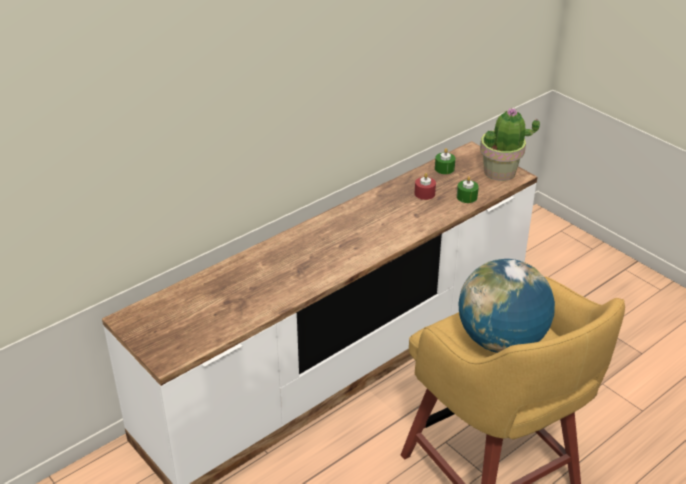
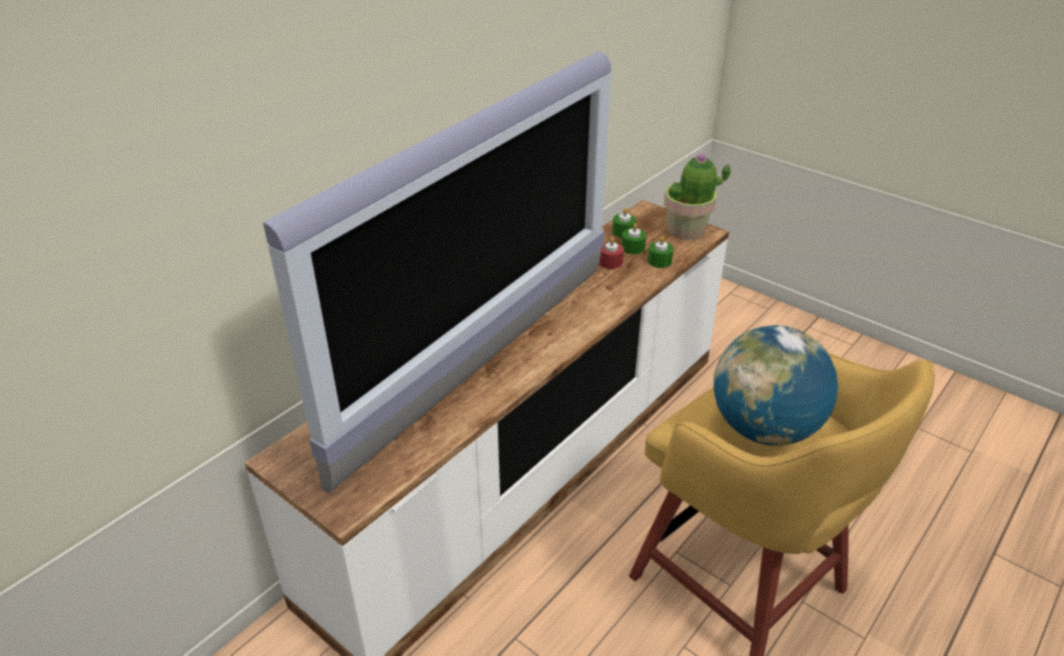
camera: 10 degrees left, 0 degrees up
(295, 269) = (484, 367): none -> television
(448, 183) = (633, 248): none -> green candle

